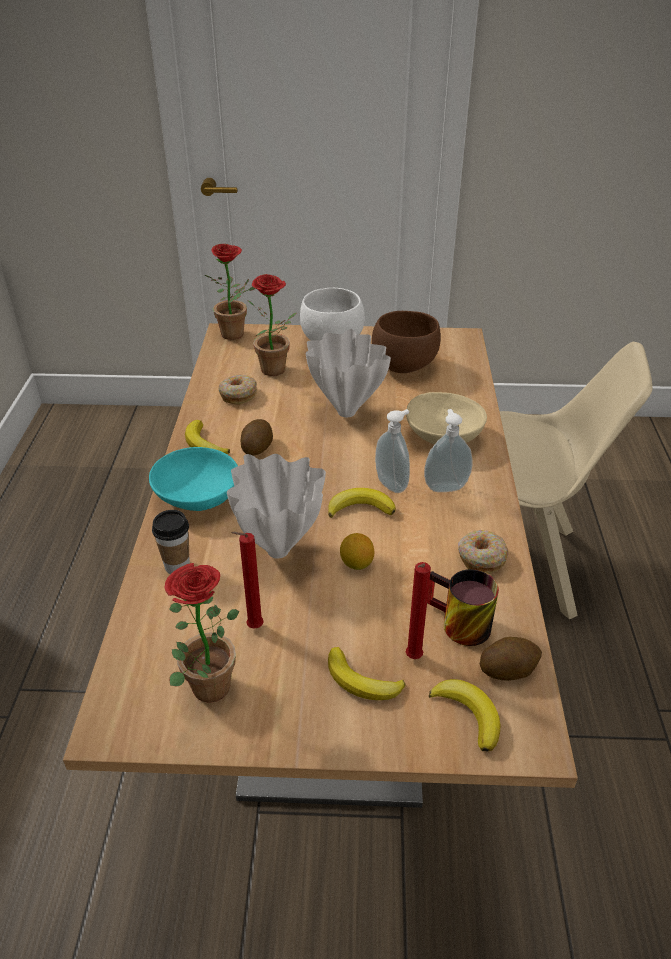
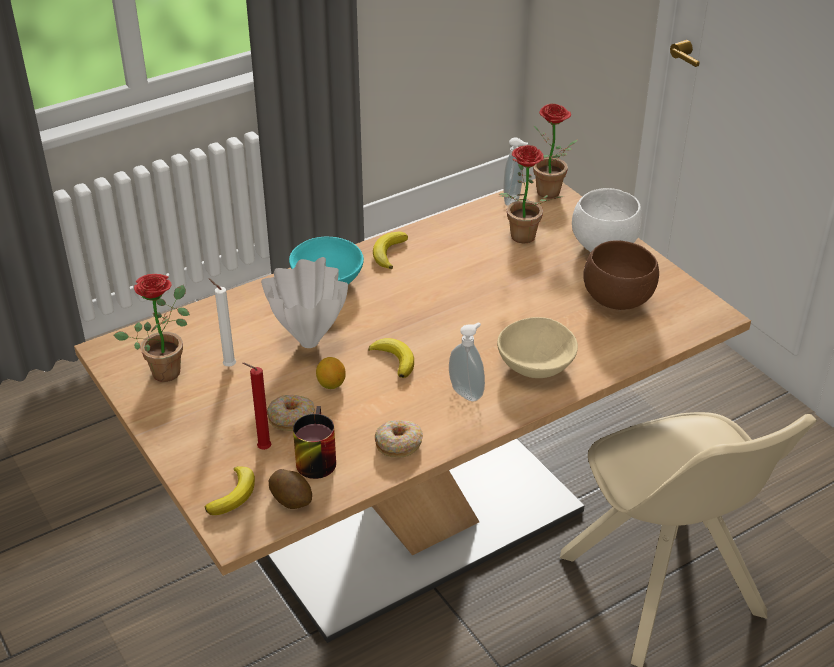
camera: 55 degrees right, 0 degrees up
(177, 566) = (253, 307): cup -> none
(238, 395) = (467, 237): donut -> donut (291, 418)
(252, 627) = (228, 365): red candle -> white candle
(257, 447) = (412, 278): potato -> none
(345, 412) = (508, 299): white vase -> none
(362, 681) = (223, 434): banana -> none
(392, 484) = (441, 364): soap dispenser -> soap dispenser (513, 200)

